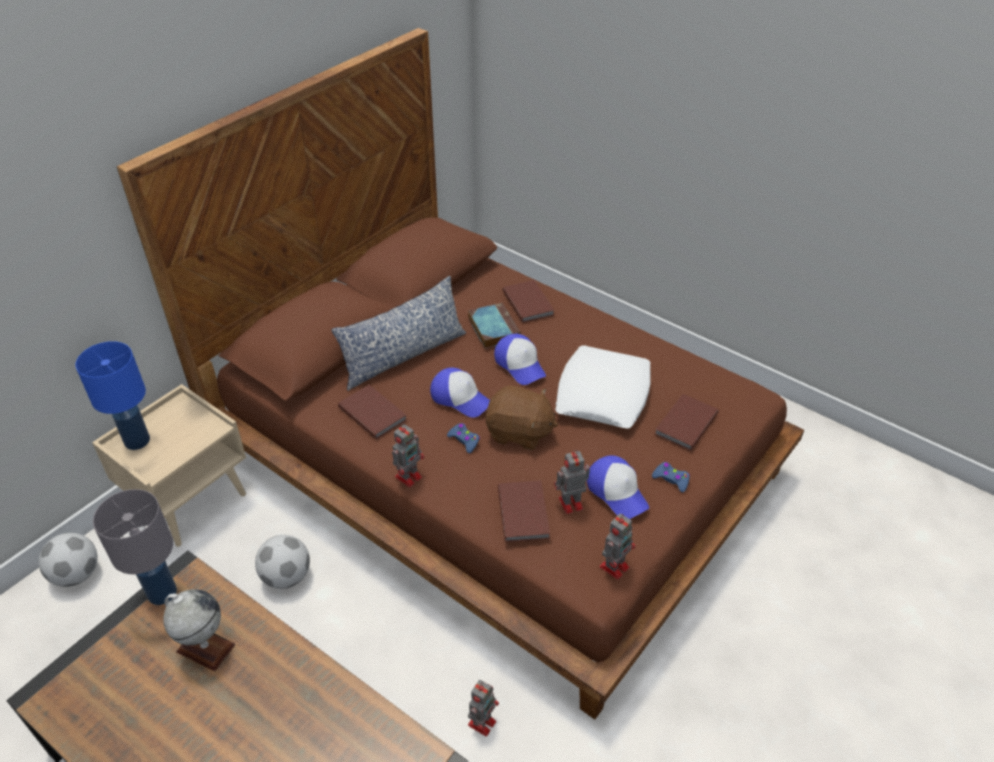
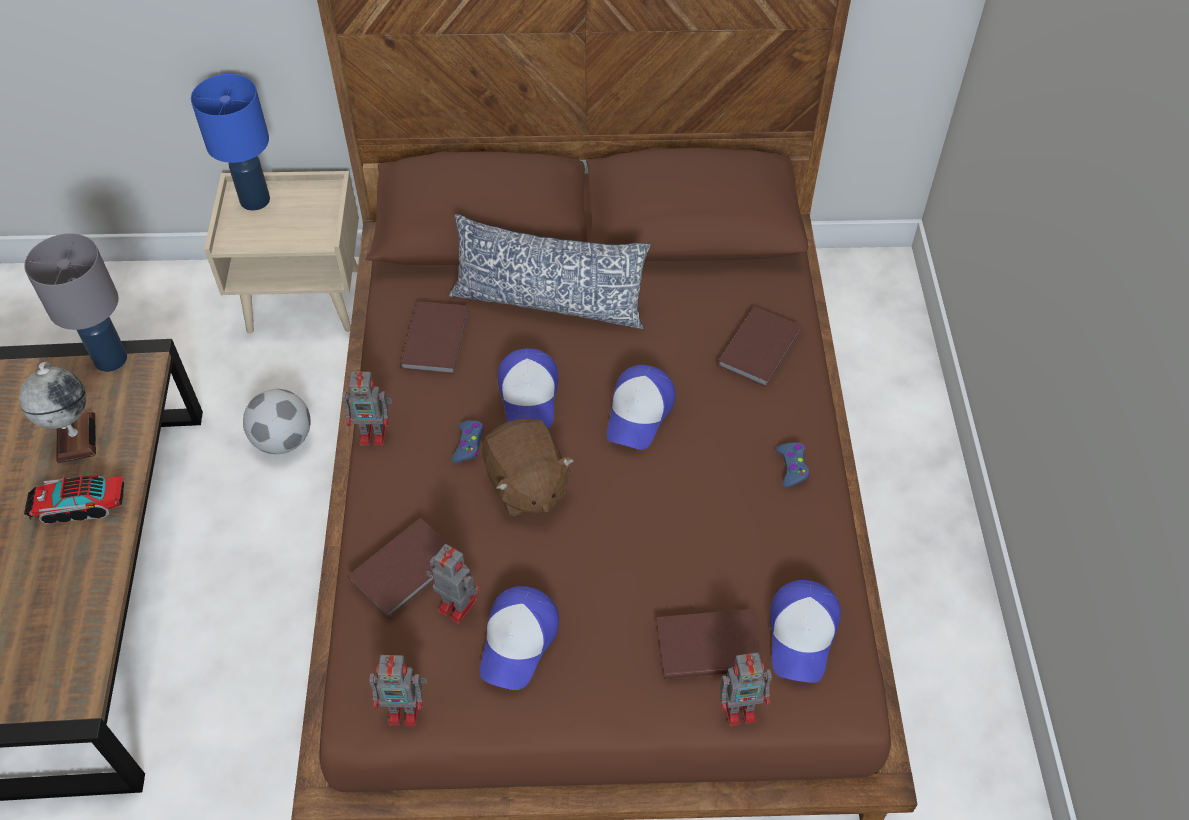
camera: 50 degrees right, 10 degrees up
(76, 574) = (160, 290): football -> none
(268, 675) = (80, 505): none -> toy truck
(482, 722) = (246, 732): toy robot -> toy robot (741, 708)
(493, 328) = (676, 347): book -> none
(603, 394) = (676, 525): white pillow -> none
(671, 479) = (595, 687): blue game controller -> blue game controller (792, 467)
(709, 389) = (802, 635): none -> cap

